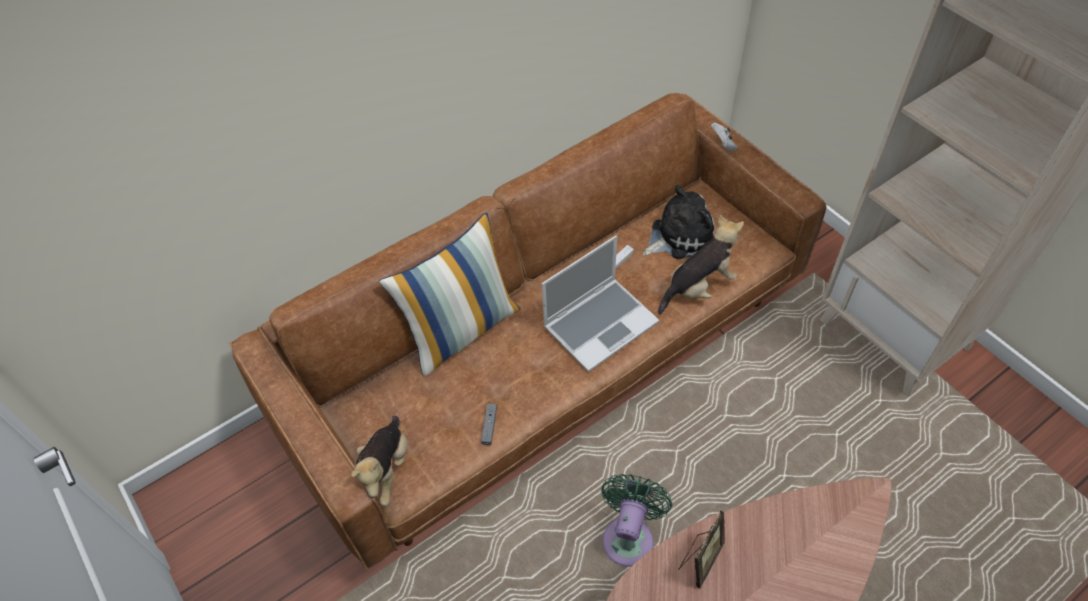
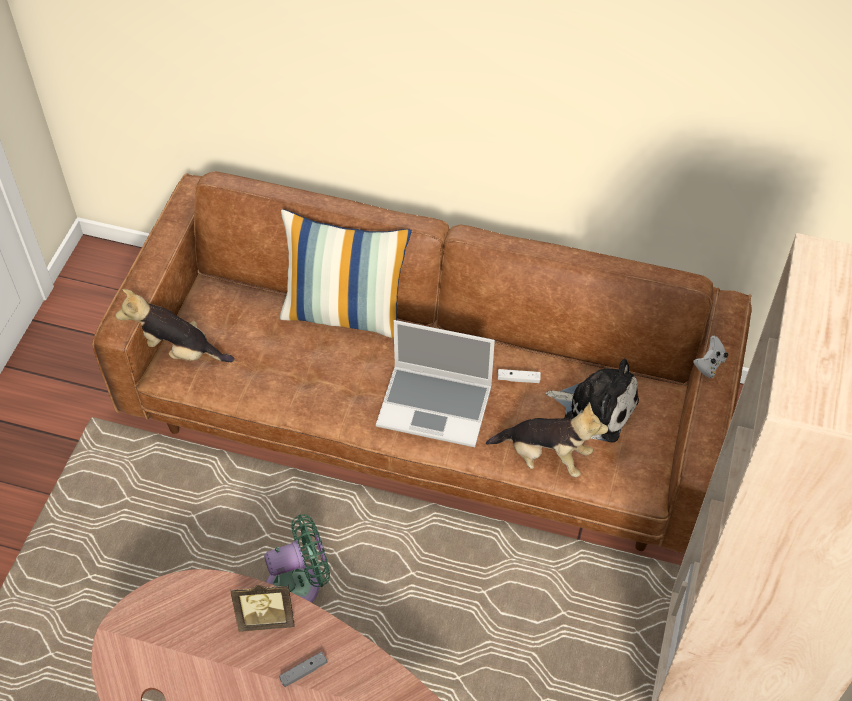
camera: 50 degrees right, 0 degrees up
(385, 470) = (178, 351): plush toy -> plush toy turned 45 degrees clockwise
(489, 426) = (268, 391): grey game controller -> grey game controller (303, 672)

